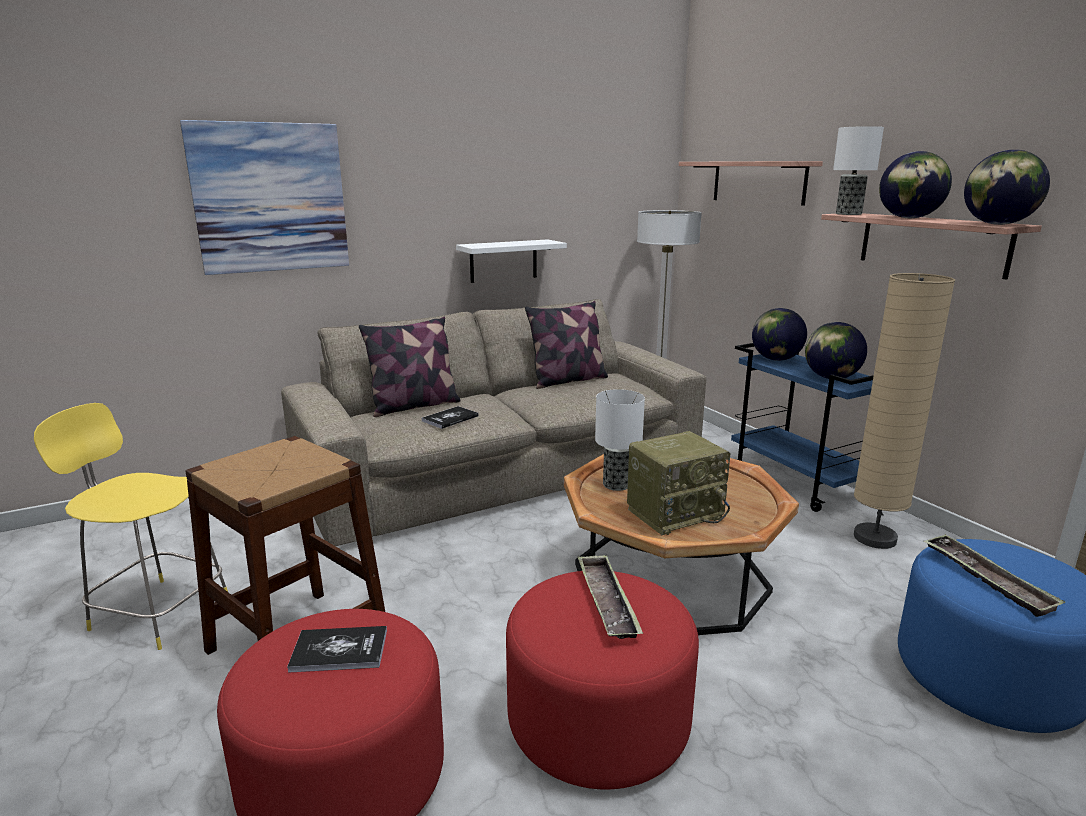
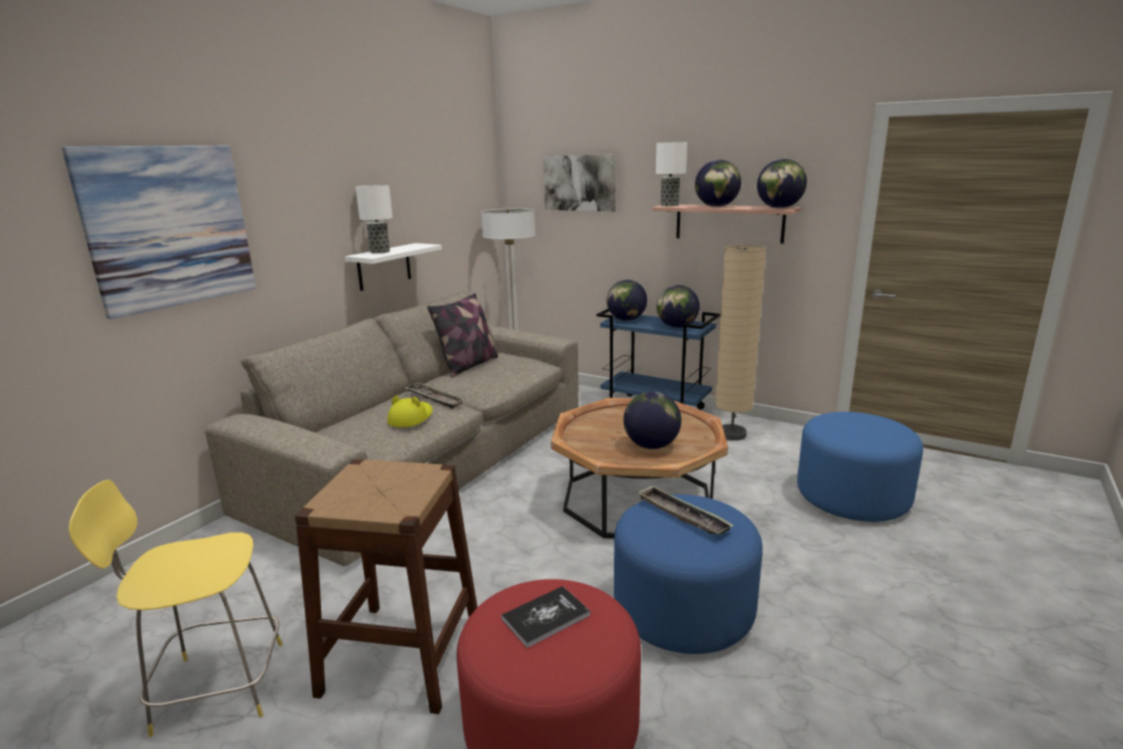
camera: 30 degrees left, 0 degrees up
(414, 406) = (359, 415): pillow -> none
(450, 418) = (410, 418): book -> yellow hat
(598, 722) = (683, 609): red ottoman -> blue ottoman
(616, 484) = (589, 437): table lamp -> table lamp (379, 252)
(675, 513) = (651, 445): radio -> globe
(758, 182) = (579, 183): shelf -> picture
(986, 579) = (854, 434): tray -> tray (434, 398)

